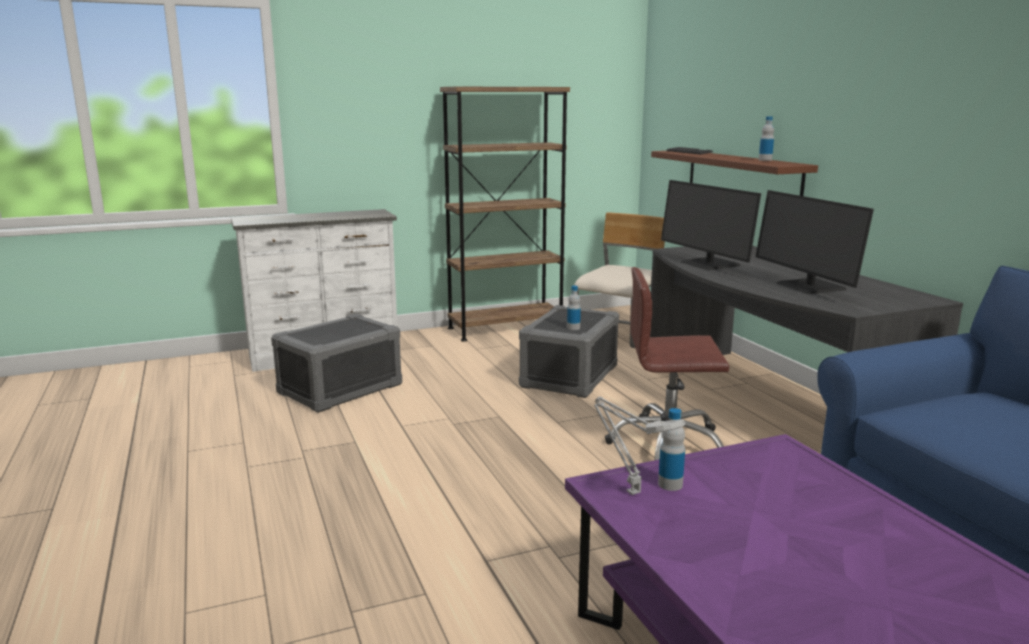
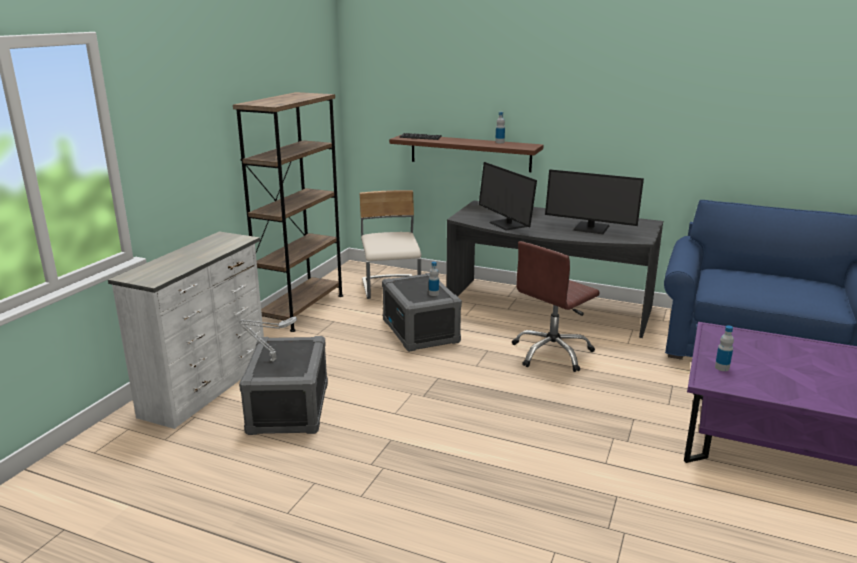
camera: 45 degrees left, 5 degrees up
(630, 491) = (719, 378): grey table lamp -> grey table lamp (271, 360)
(708, 264) = (508, 224): monitor -> monitor turned 45 degrees clockwise

